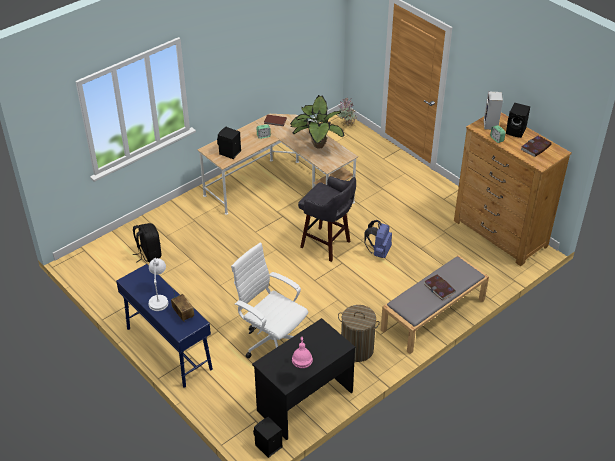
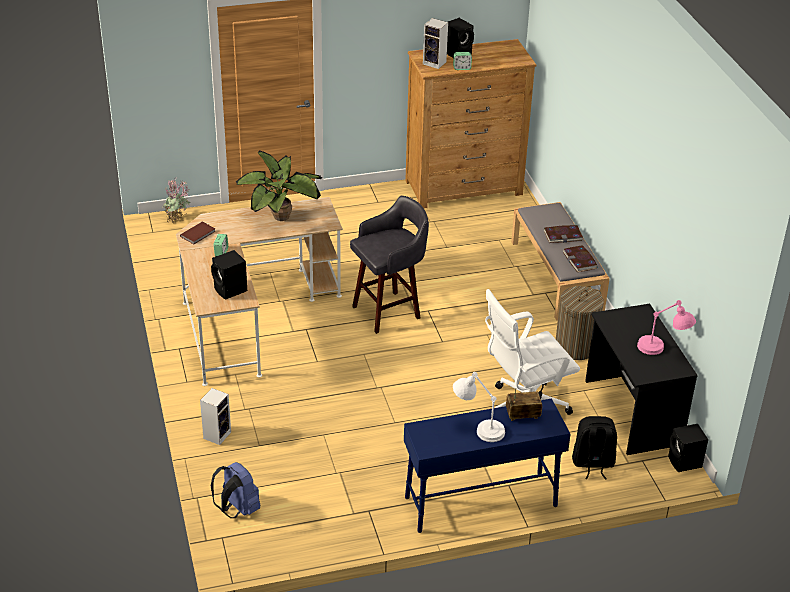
camera: 65 degrees left, 5 degrees down
(149, 254) = (284, 472): black backpack -> black backpack (592, 463)
(165, 217) = (217, 434): none -> speaker
(378, 252) = (429, 278): blue backpack -> blue backpack (237, 509)
(535, 147) = (494, 53): book -> book (580, 260)

